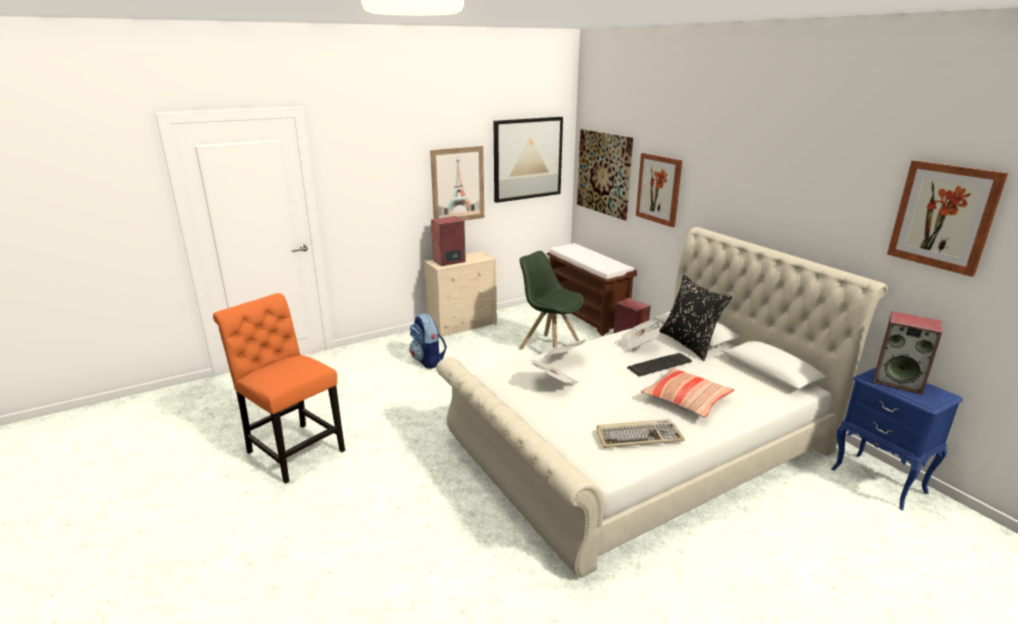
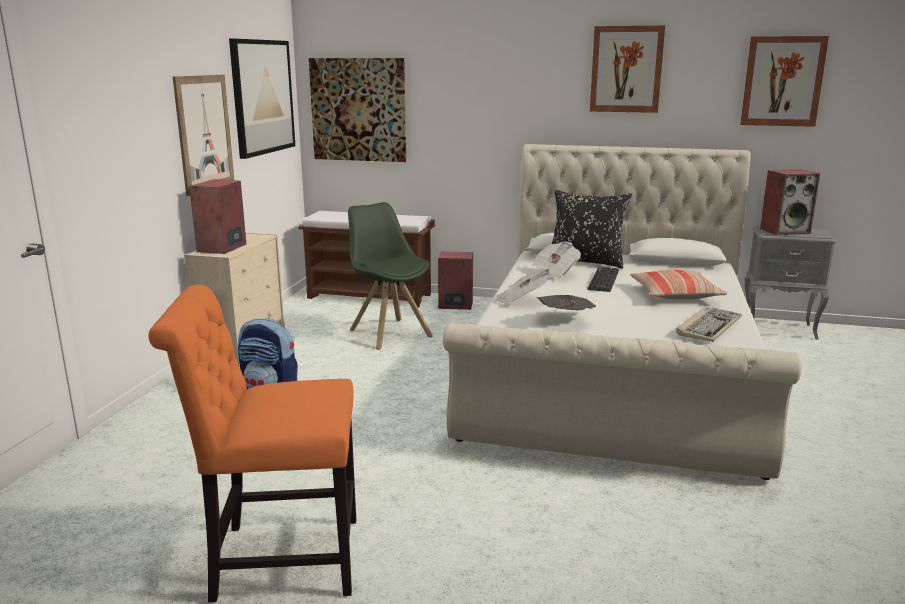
camera: 45 degrees left, 5 degrees down
(550, 348) = (389, 333): green chair -> green chair turned 60 degrees clockwise
(659, 189) = (454, 114): picture -> picture (626, 69)
(879, 481) = (779, 329): blue nightstand -> grey nightstand

